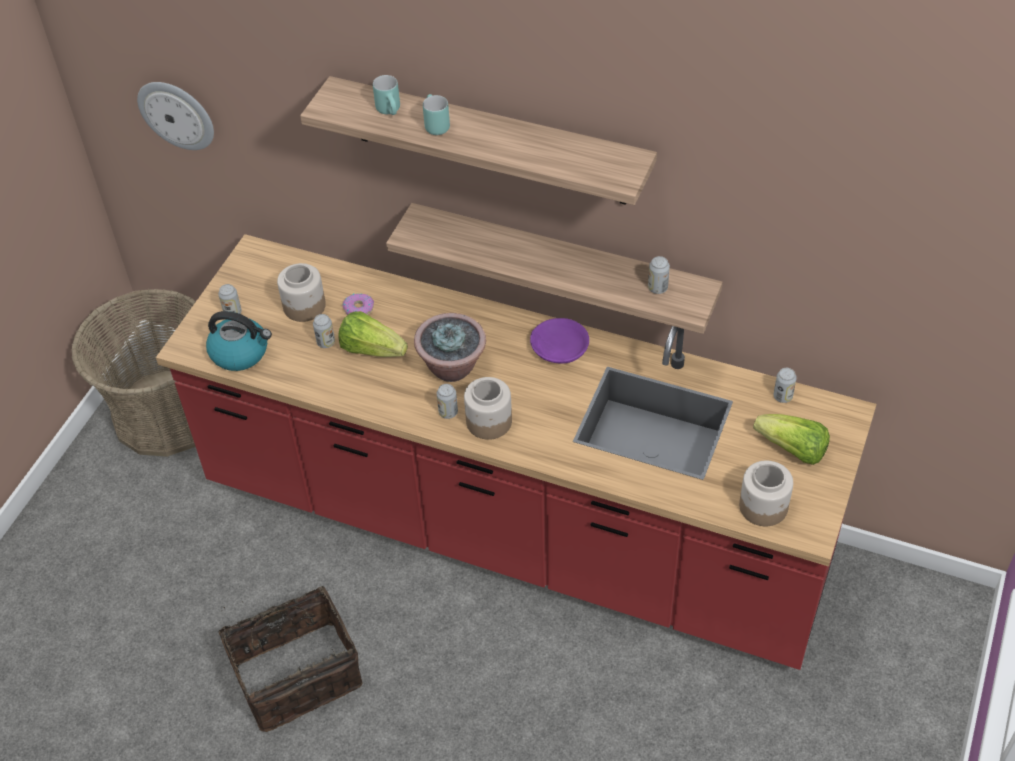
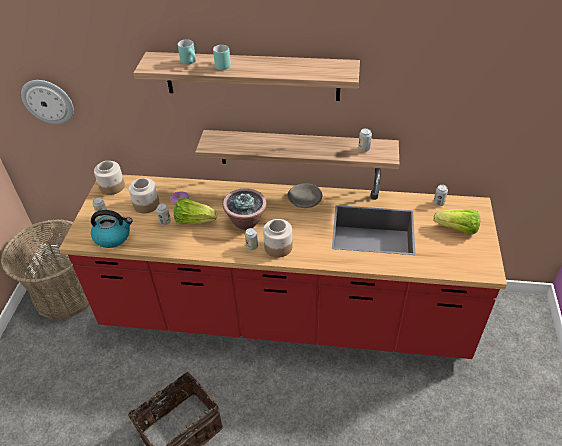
camera: 15 degrees left, 5 degrees down
(558, 348) = (304, 200): purple bowl -> grey bowl
(764, 507) = (456, 263): jar -> jar (112, 186)

